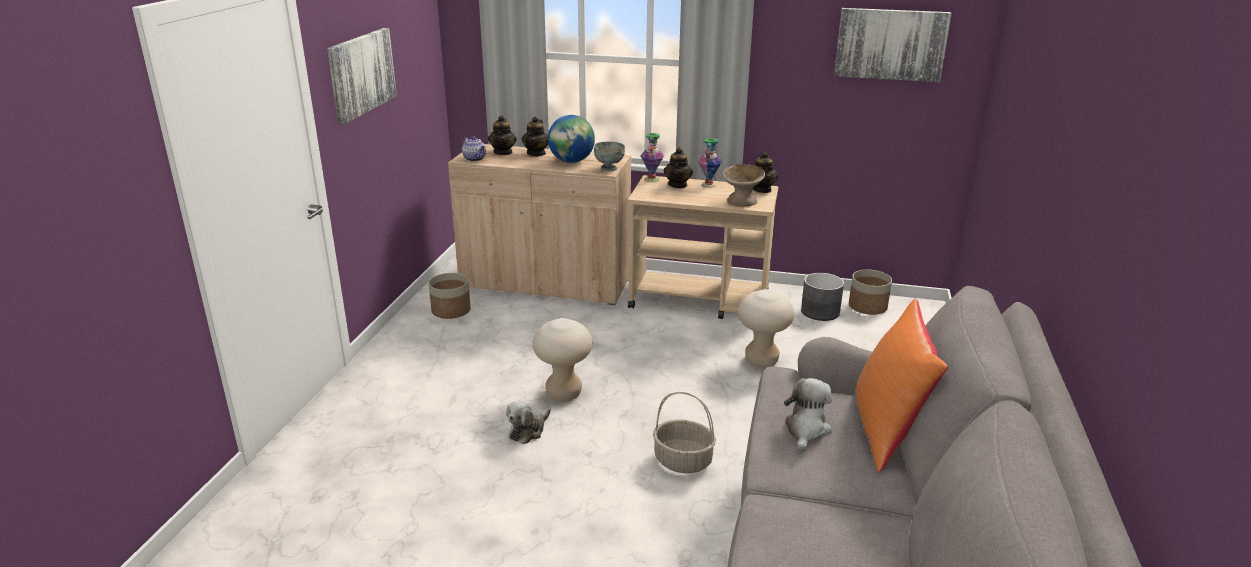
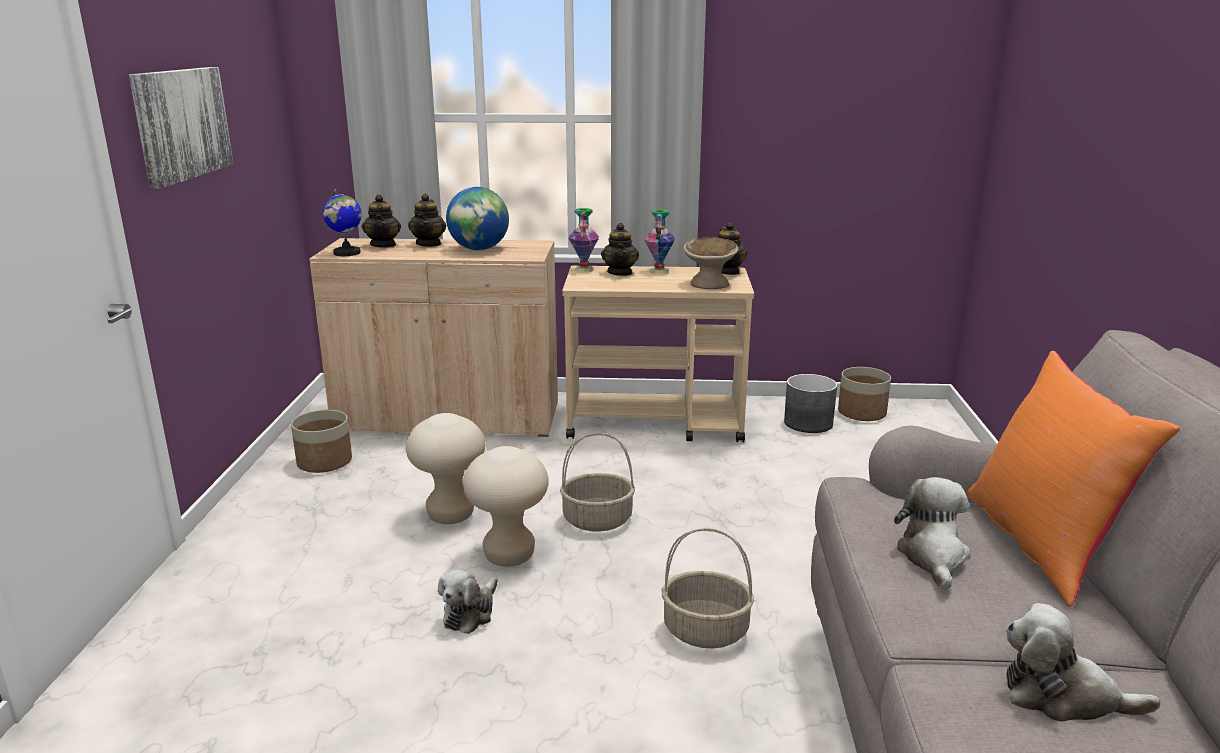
camera: 10 degrees left, 5 degrees down
(475, 159) = (347, 253): teapot -> globe
(609, 168) = (532, 254): grey bowl -> none
(632, 374) = (597, 520): none -> basket
(761, 361) = (760, 487): beige stool -> beige stool (451, 515)
(837, 524) = (1063, 697): none -> plush toy
(890, 44) = (871, 81): picture -> none

